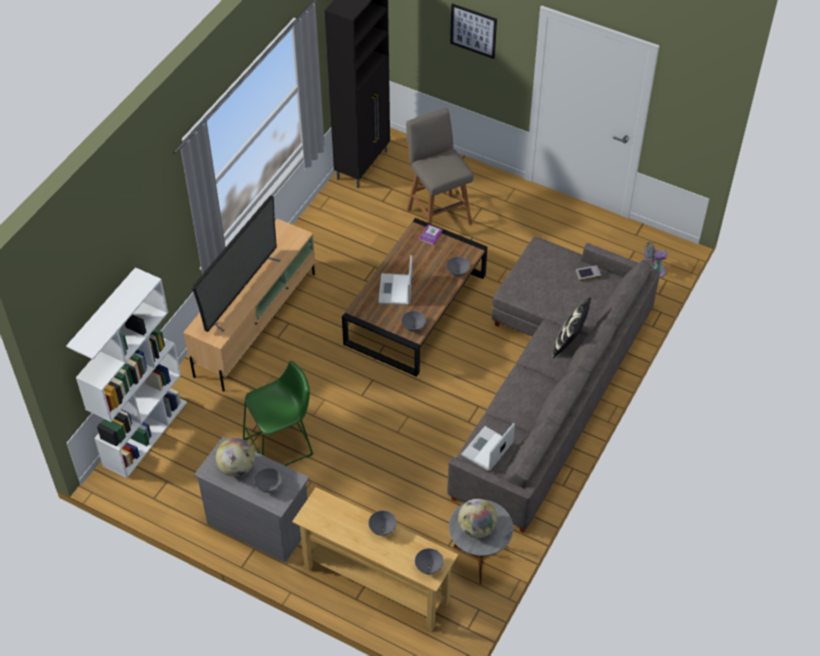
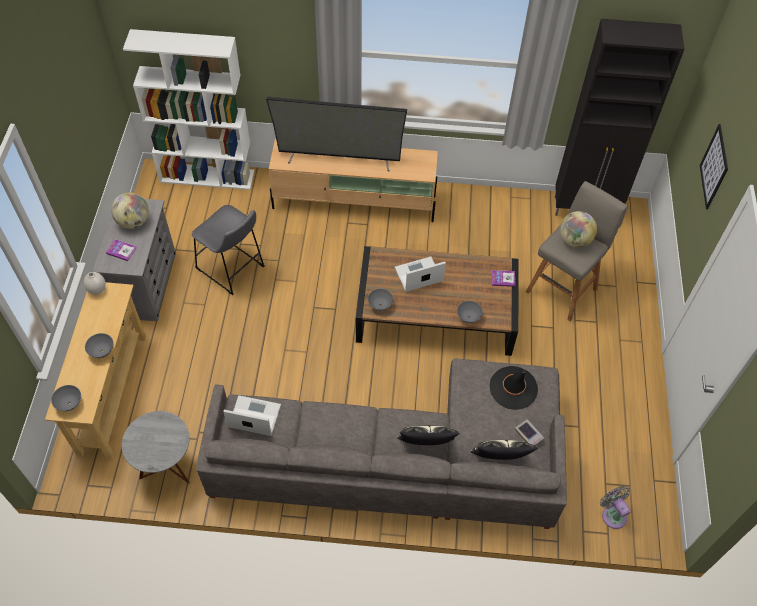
camera: 65 degrees right, 5 degrees up
(268, 486) = (121, 250): grey bowl -> book
(281, 446) = (232, 270): green stool -> grey stool
(308, 517) = (97, 290): none -> white vase
(476, 528) = (152, 437): globe -> globe (574, 240)
(542, 267) = (513, 388): none -> black hat
(602, 301) = (499, 460): none -> pillow

